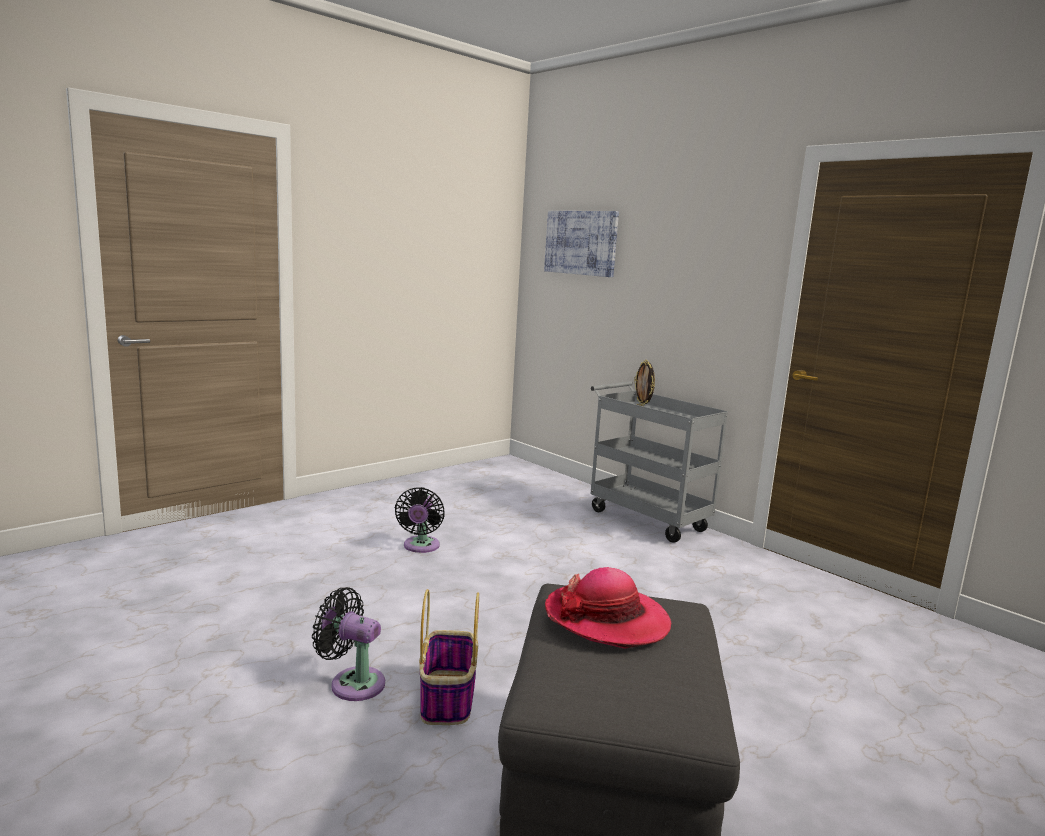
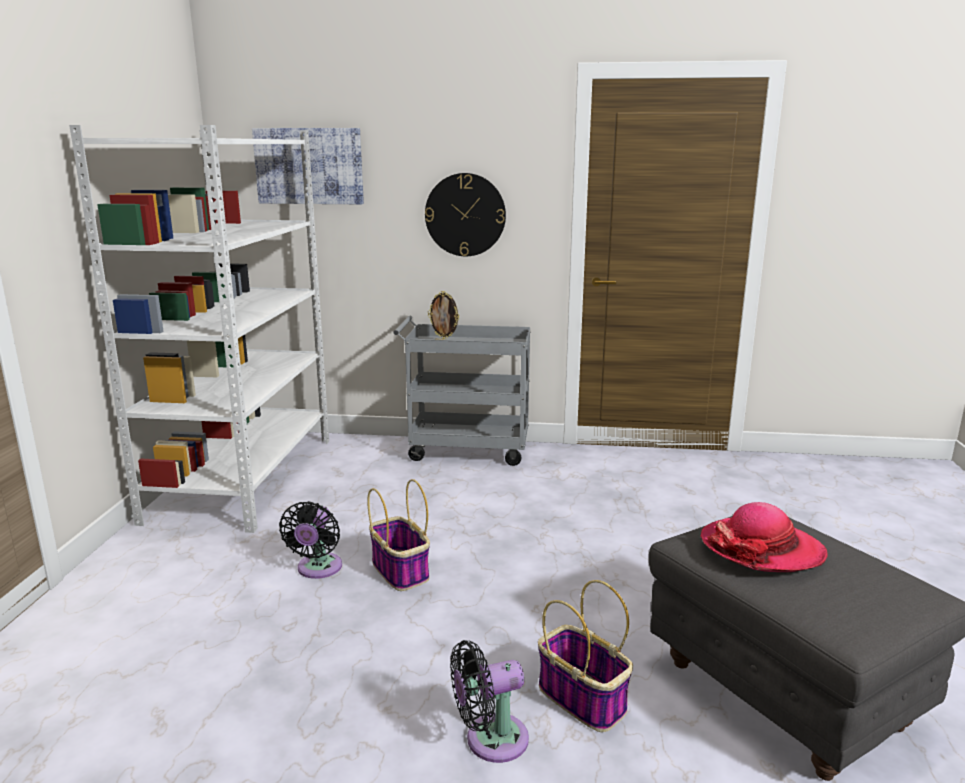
camera: 40 degrees left, 5 degrees up
(420, 547) = (318, 569): black fan -> black fan turned 45 degrees clockwise
(465, 482) = (244, 478): none -> white bookcase
(466, 570) = (401, 571): none -> basket
(689, 293) = (465, 215): none -> wall clock

